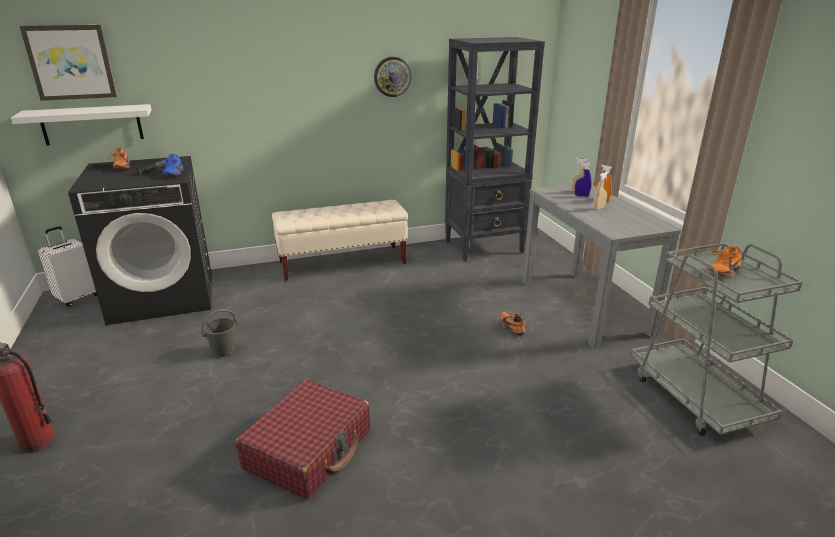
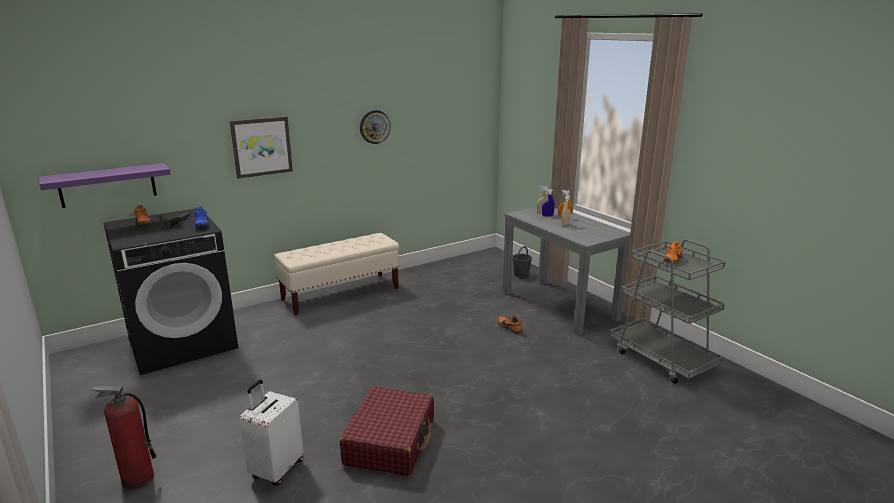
camera: 15 degrees left, 5 degrees down
(70, 62) = (90, 129): picture -> picture (261, 146)
(78, 298) = (93, 355): white suitcase -> white suitcase (276, 469)
(92, 124) = (107, 185): white shelf -> purple shelf
(224, 350) = (272, 379): grey bucket -> grey bucket (521, 274)
(484, 247) = (459, 267): black bookcase -> none

